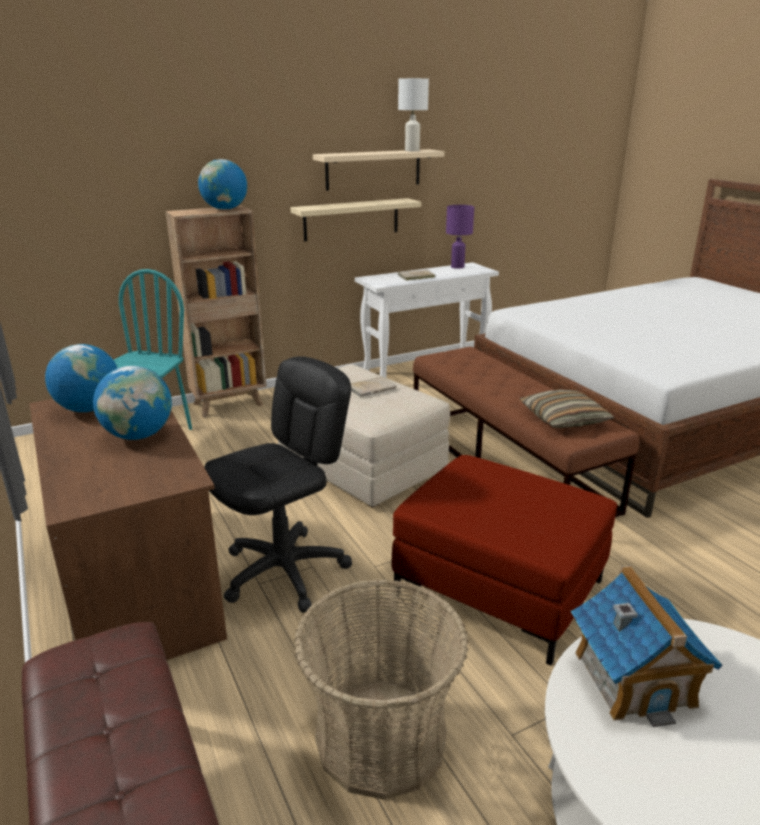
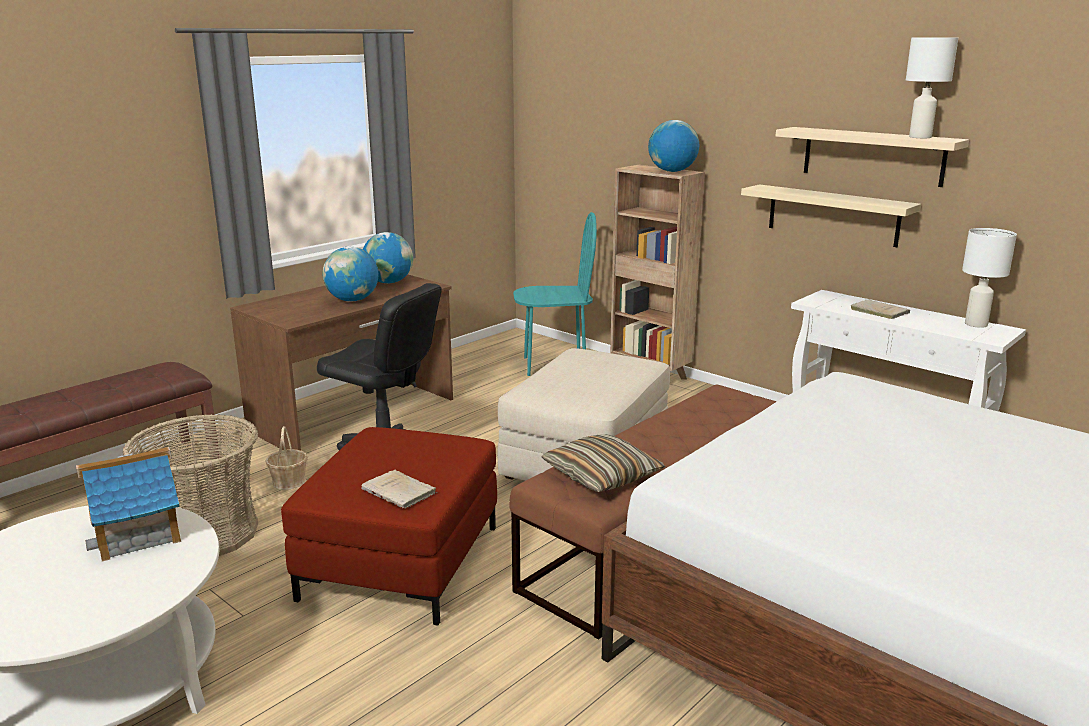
camera: 70 degrees right, 5 degrees down
(285, 652) = (289, 481): none -> basket
(372, 388) = (599, 377): beige book -> beige book (400, 492)
(457, 267) = (975, 324): purple table lamp -> white table lamp

